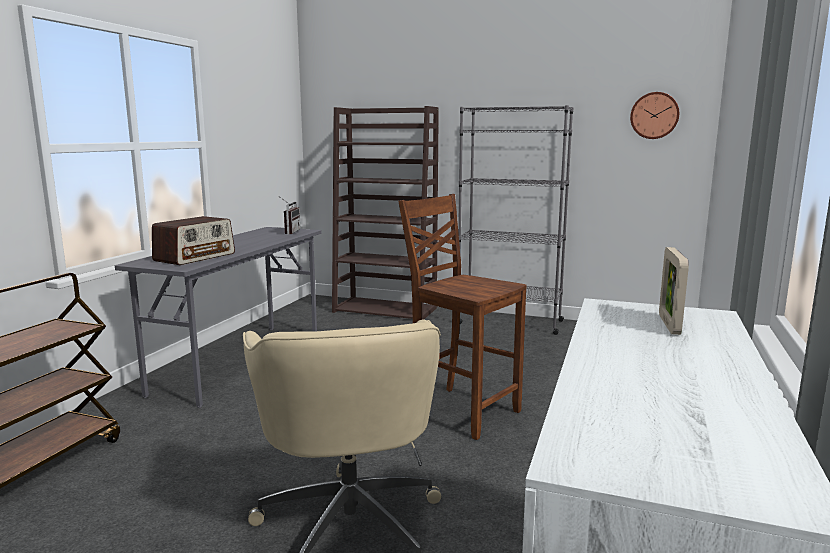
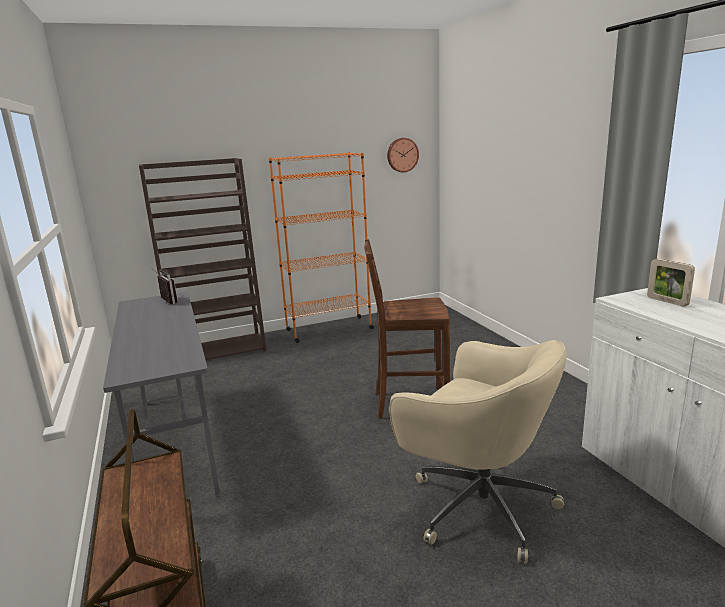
camera: 40 degrees left, 5 degrees up
(195, 257) = (163, 351): radio -> none
(509, 322) = (329, 329): grey bookcase -> orange bookcase

